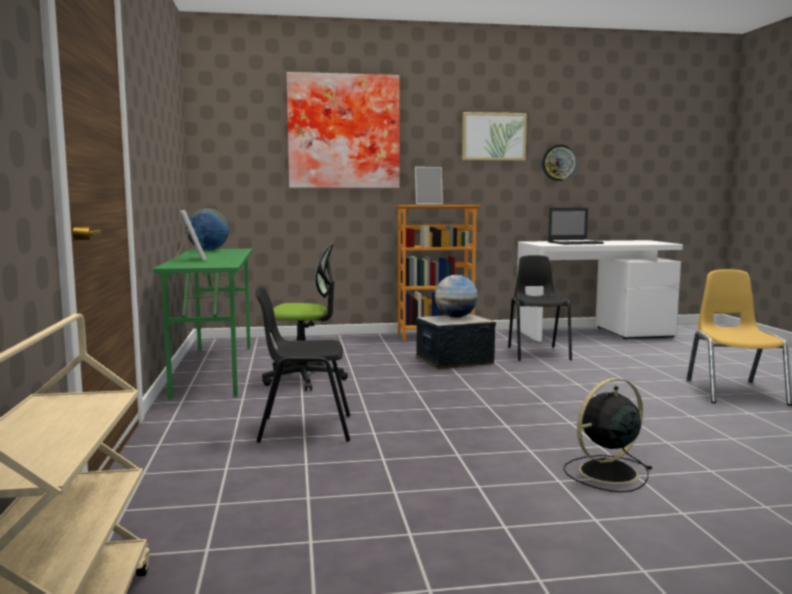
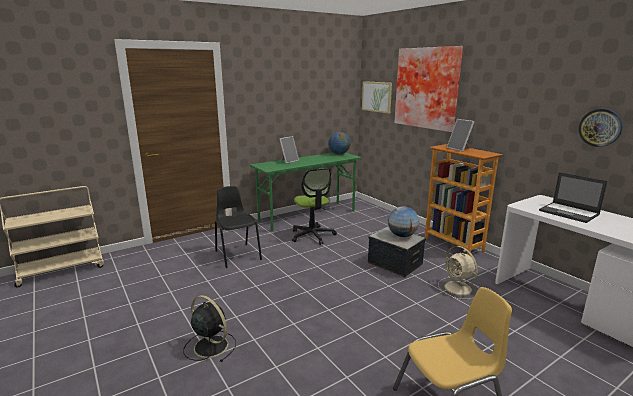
camera: 65 degrees right, 10 degrees up
(493, 136) = (534, 96): picture -> picture (377, 96)
(538, 353) = (459, 289): black chair -> beige fan

